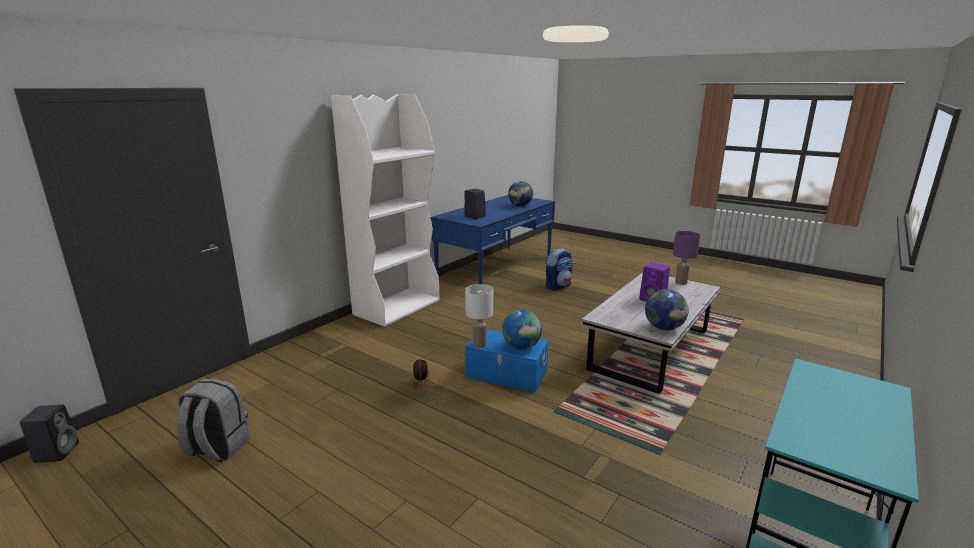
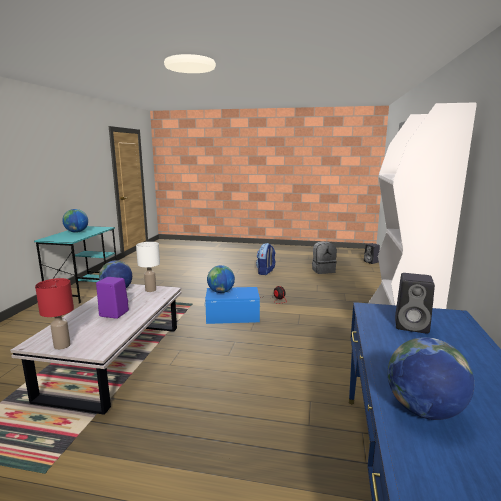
camera: 155 degrees right, 5 degrees down
(479, 344) = (249, 288): white table lamp -> white table lamp (151, 290)
(558, 286) = (252, 463): backpack -> backpack (266, 272)
(680, 282) = (62, 345): purple table lamp -> red table lamp
(855, 422) = (76, 232): none -> globe

